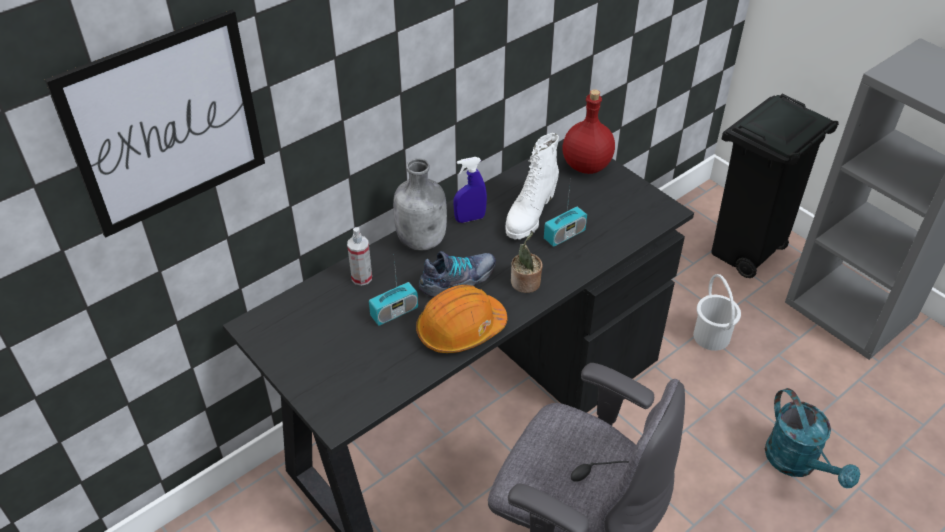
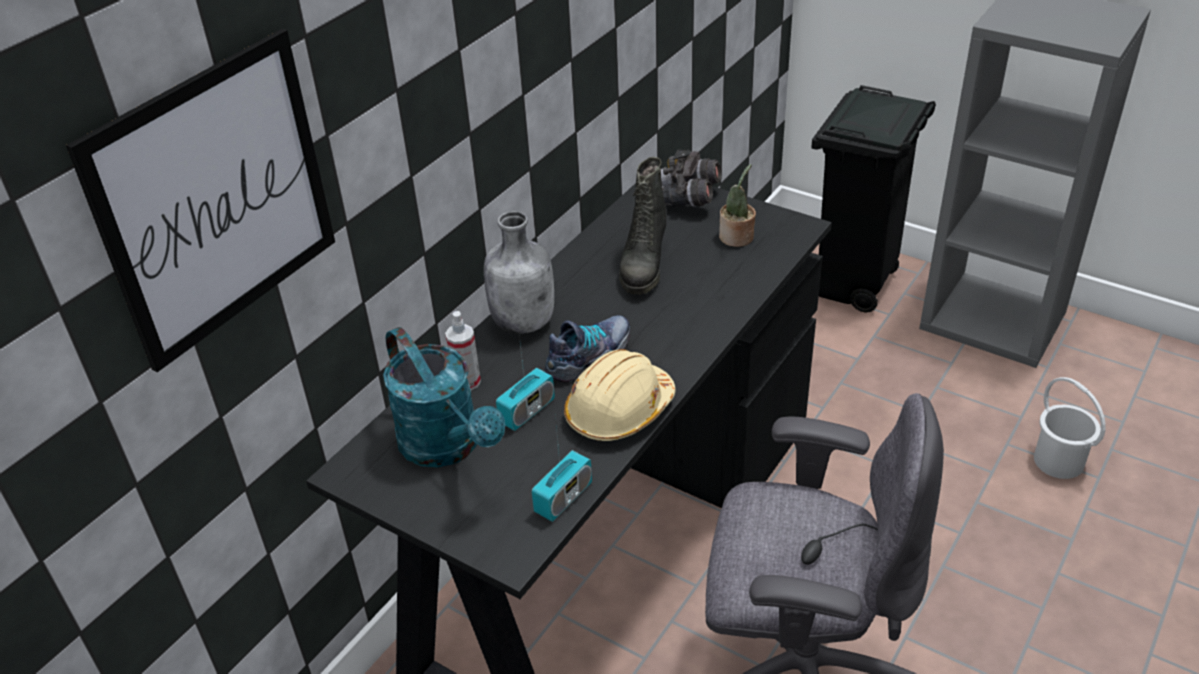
camera: 15 degrees left, 5 degrees down
(460, 330) = (619, 411): orange hard hat -> beige hard hat
(470, 218) = (572, 285): blue spray bottle -> none
(525, 284) = (674, 341): potted plant -> potted plant (737, 238)
(530, 215) = (643, 266): white boot -> black boot
(564, 235) = (694, 278): radio -> radio (563, 498)
(587, 166) = (685, 199): red bottle -> grey binoculars
(712, 336) = (855, 385): white bucket -> white bucket (1059, 460)
(797, 463) = (1009, 499): turquoise watering can -> turquoise watering can (448, 447)

